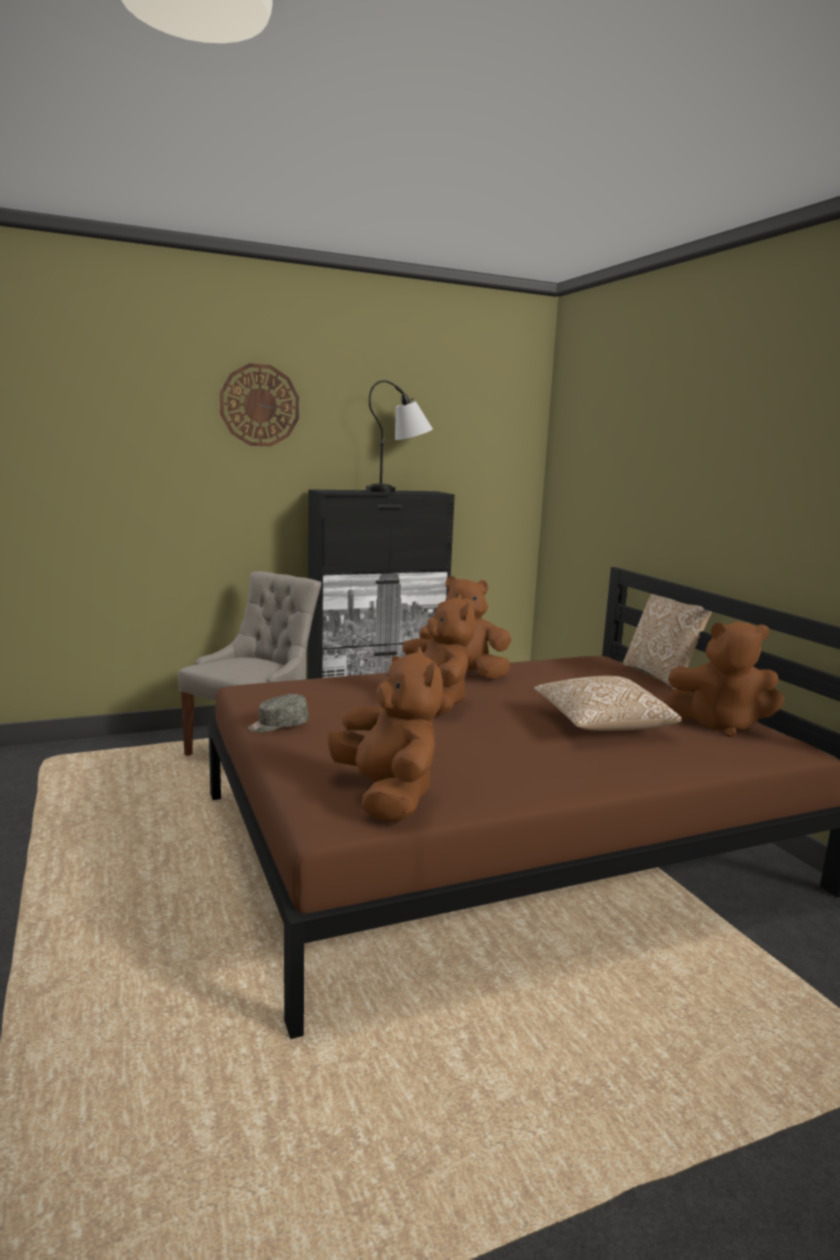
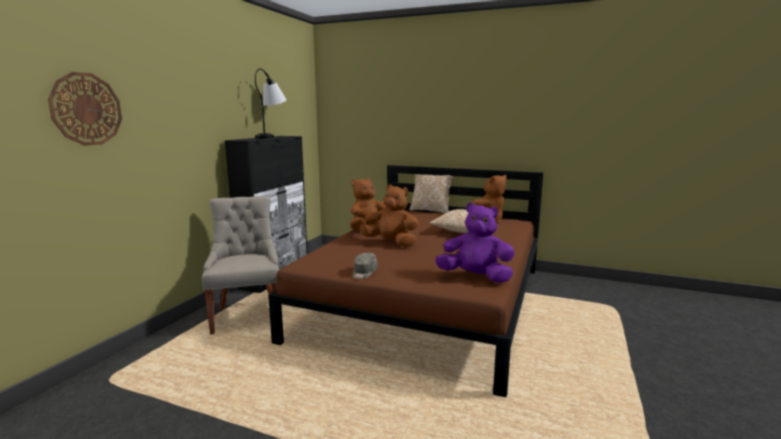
camera: 45 degrees left, 0 degrees up
(259, 405) = (193, 84): wall clock -> wall clock (86, 109)
(387, 796) = (475, 277): brown plush toy -> purple plush toy

